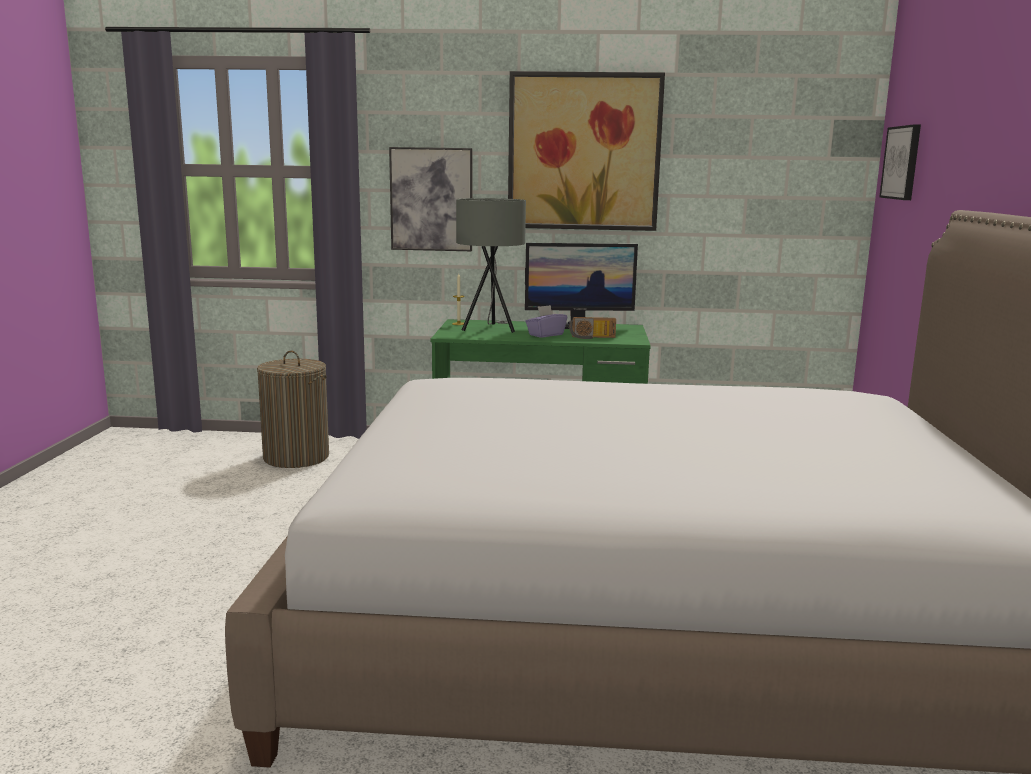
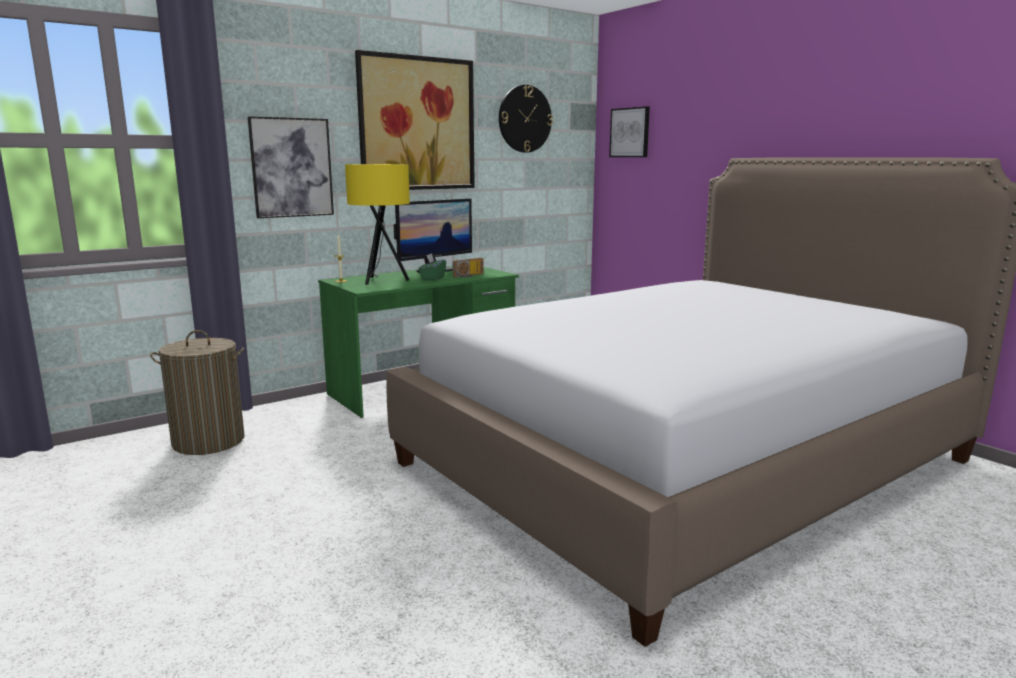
camera: 40 degrees left, 0 degrees up
(491, 329) = (381, 281): grey table lamp -> yellow table lamp
(545, 335) = (432, 278): purple tissue box -> green tissue box
(747, 143) = (524, 119): none -> wall clock

